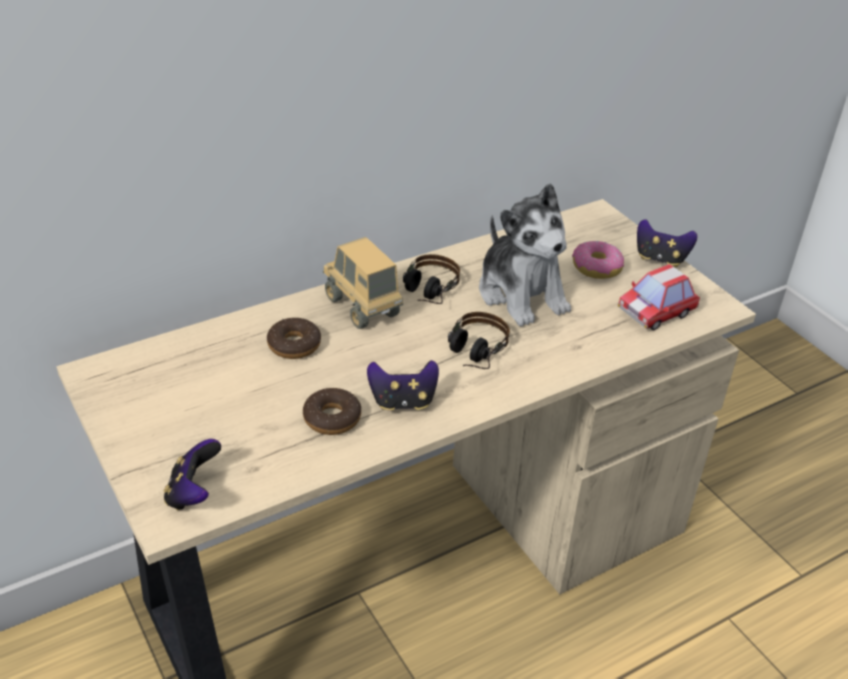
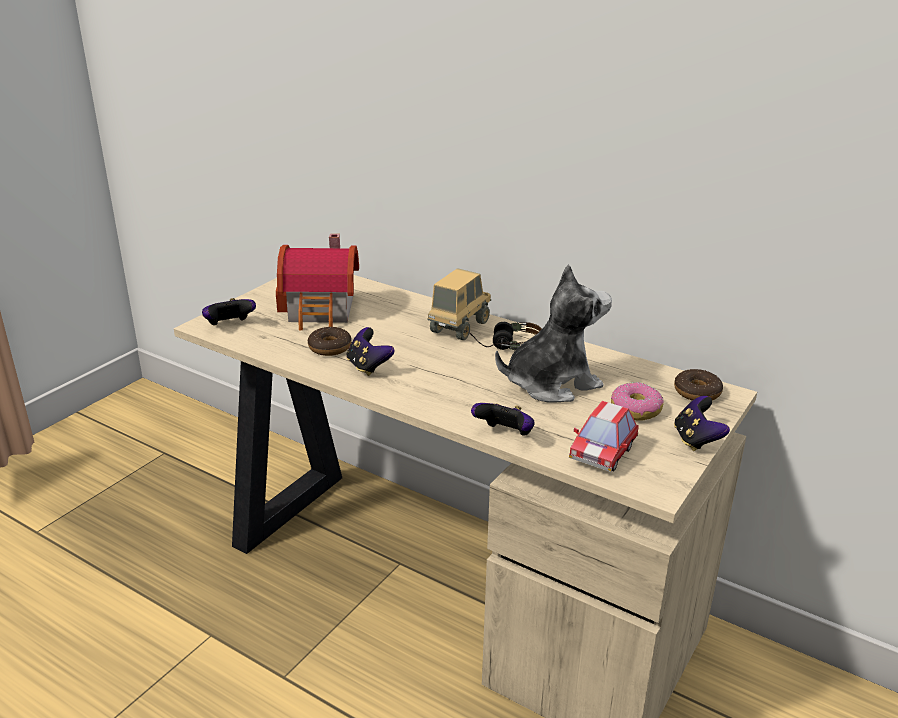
camera: 65 degrees right, 10 degrees down
(228, 396) = (323, 311): none -> toy house
(294, 345) = (393, 317): donut -> donut (697, 392)
(472, 355) = (447, 380): headphones -> none
(521, 294) = (551, 383): plush toy -> plush toy turned 150 degrees counterclockwise
(598, 356) = (505, 435): none -> game controller
(656, 313) = (603, 453): toy car -> toy car turned 90 degrees counterclockwise

